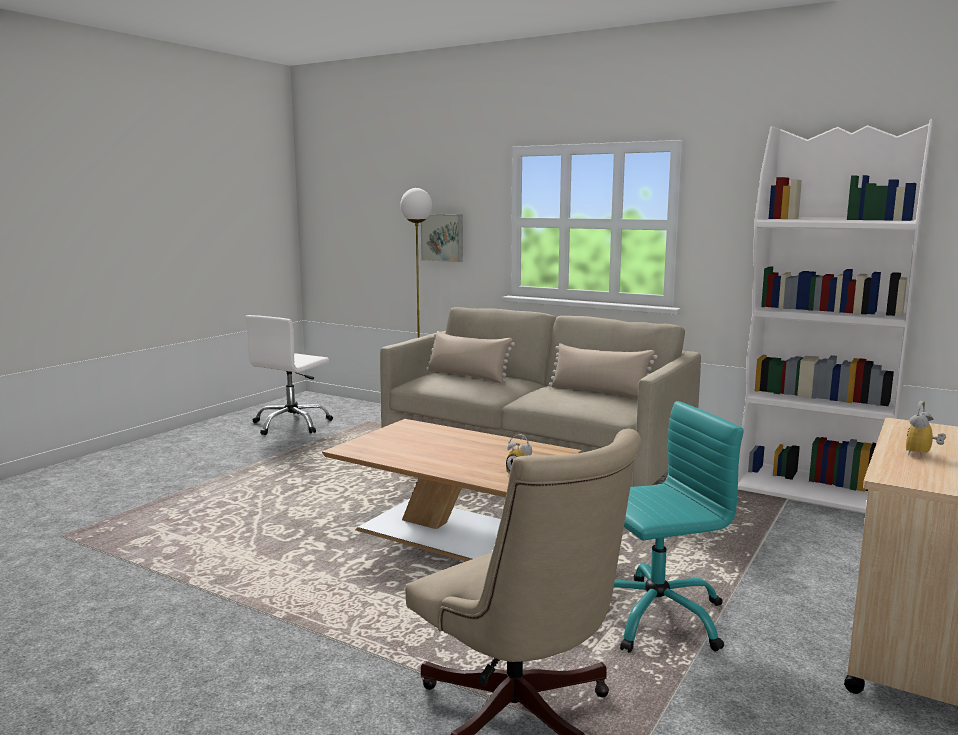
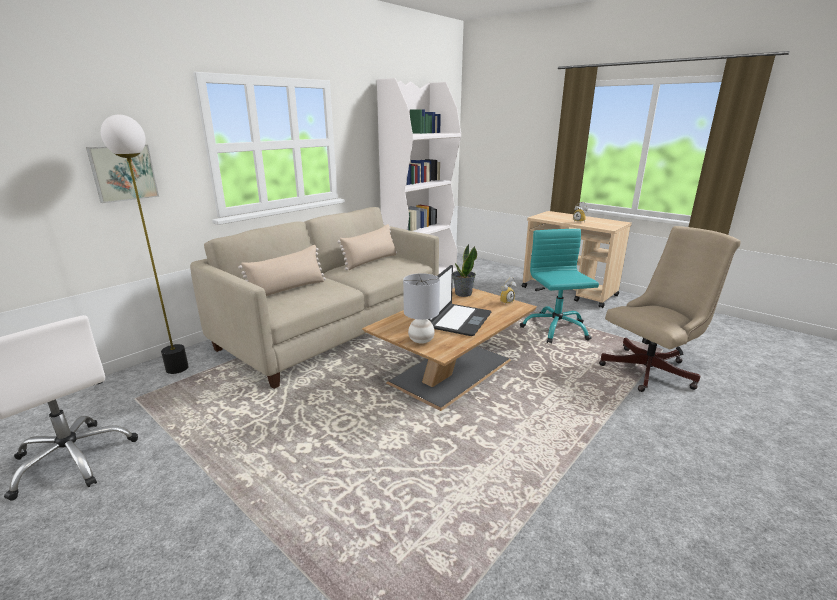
camera: 80 degrees left, 10 degrees up
(377, 440) = (421, 340): none -> grey table lamp
(438, 453) = (459, 320): none -> laptop
(540, 452) = (463, 293): none -> potted plant

